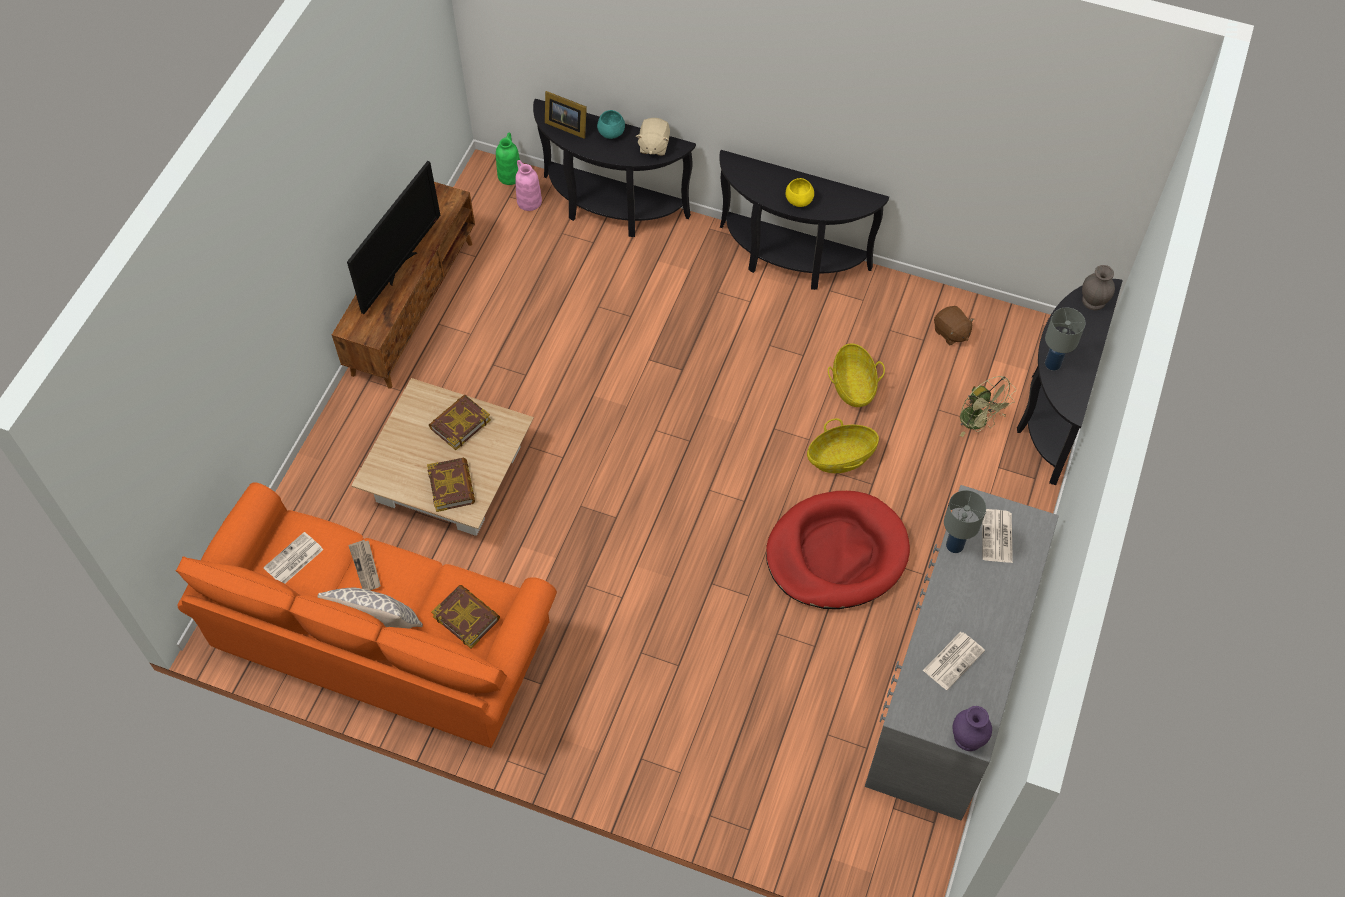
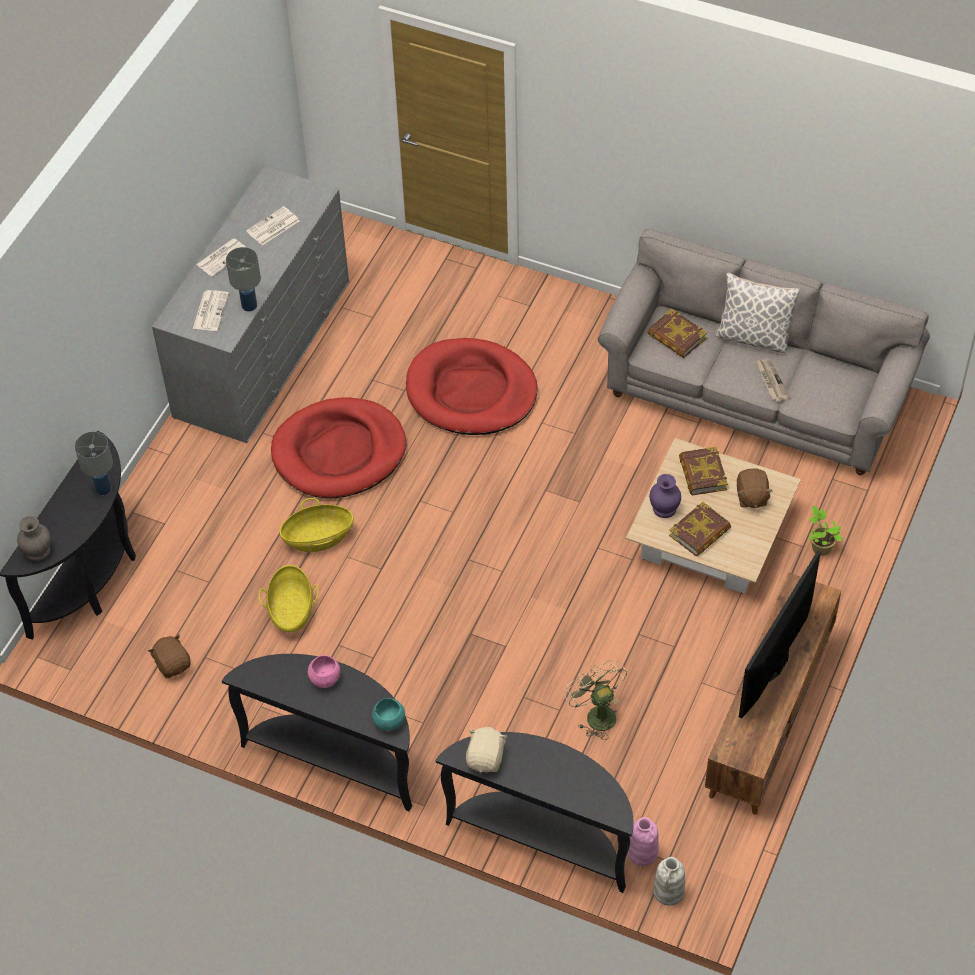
camera: 175 degrees left, 5 degrees down
(293, 560) = (838, 386): newspaper -> newspaper (222, 257)
(342, 466) = (820, 547): none -> potted plant
(384, 641) = (756, 395): orange sofa -> grey sofa
(404, 463) = (751, 497): none -> brown plush toy
(509, 175) = (669, 892): green vase -> white vase
(566, 126) = (591, 791): picture frame -> none
(611, 133) = (536, 778): turquoise bowl -> turquoise bowl (388, 721)
(702, 634) = (471, 391): none -> red dog bed
(799, 200) = (325, 679): yellow bowl -> pink bowl
(967, 736) = (275, 180): purple vase -> purple vase (664, 509)
(978, 422) = (171, 567): green fan -> green fan (596, 713)

